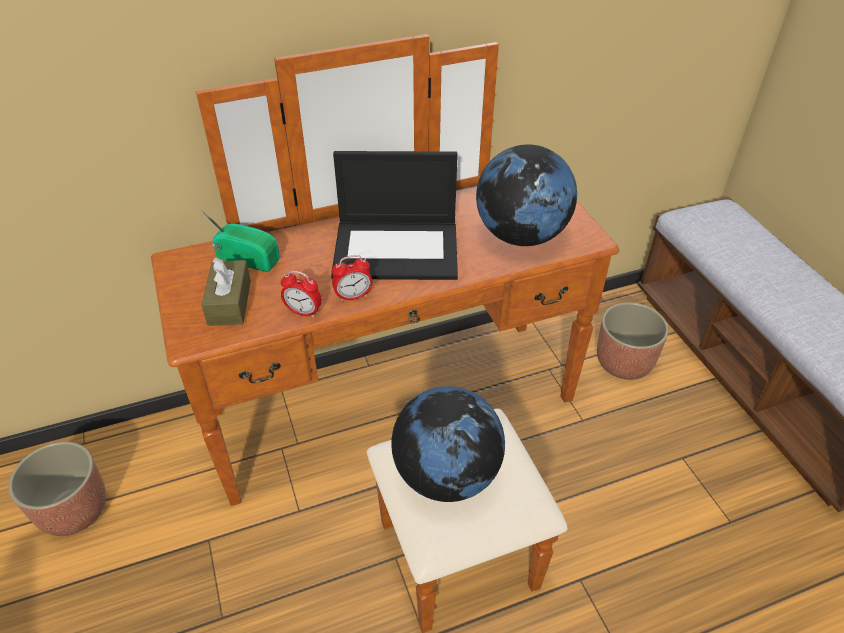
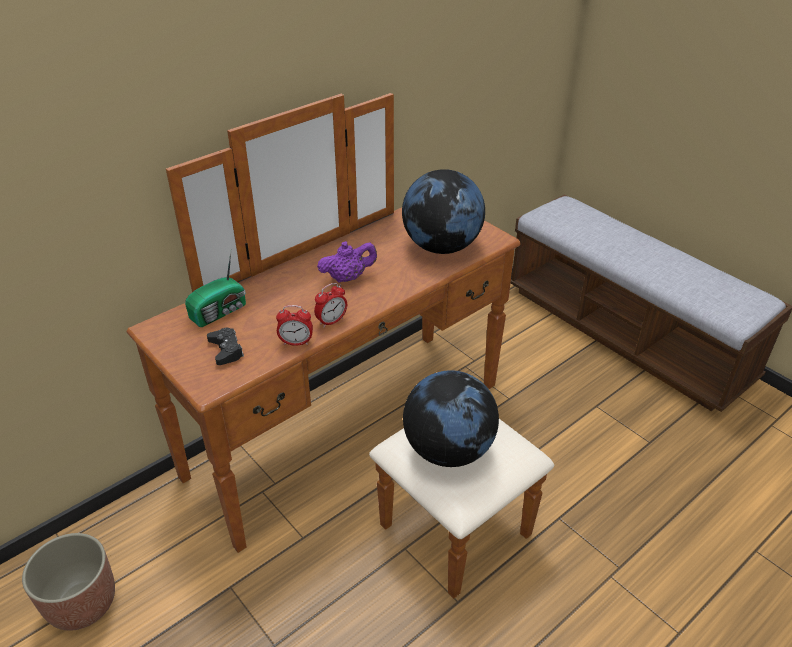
camera: 20 degrees left, 5 degrees down
(229, 302) = (226, 350): brown tissue box -> black game controller
(247, 258) = (220, 312): radio -> radio turned 135 degrees clockwise
(397, 249) = (348, 278): laptop -> purple teapot
(624, 362) = (522, 346): planter -> none

